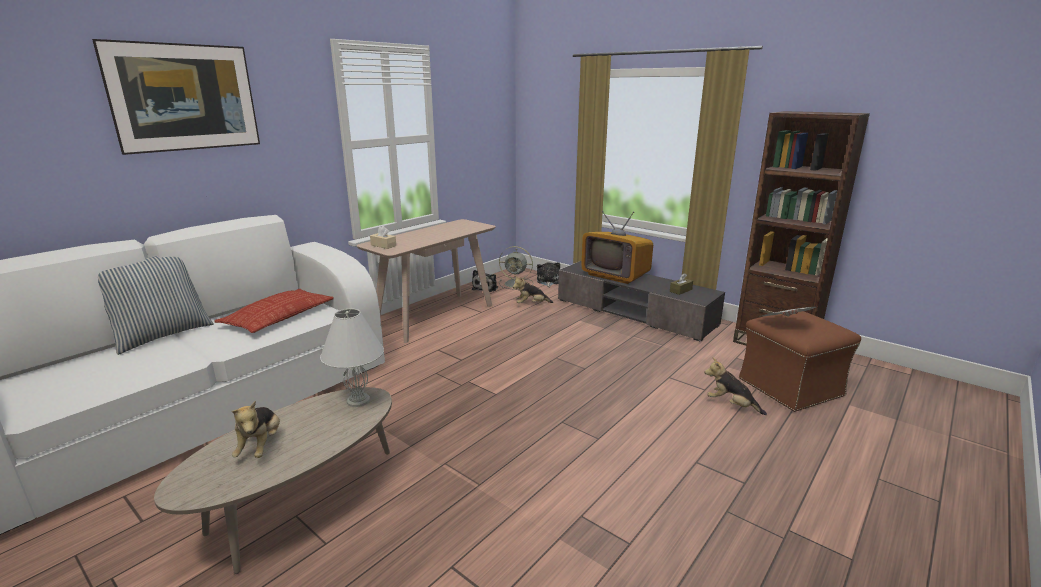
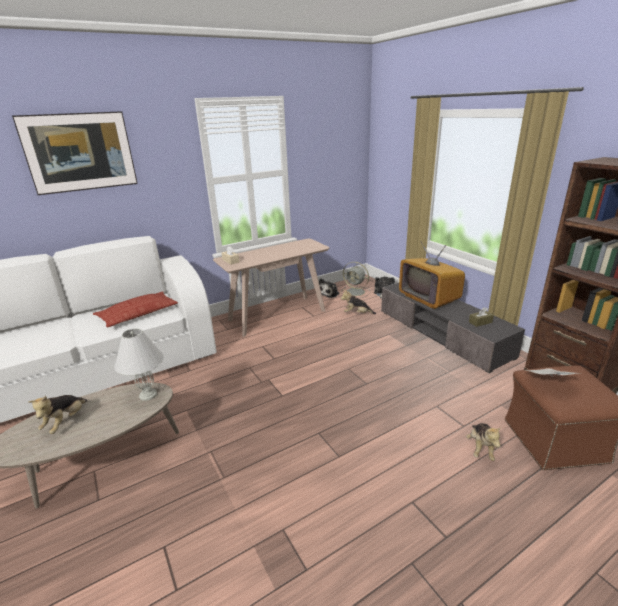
camera: 20 degrees right, 5 degrees up
(162, 335) = (62, 319): pillow -> none
(731, 405) = (480, 448): plush toy -> plush toy turned 135 degrees counterclockwise

